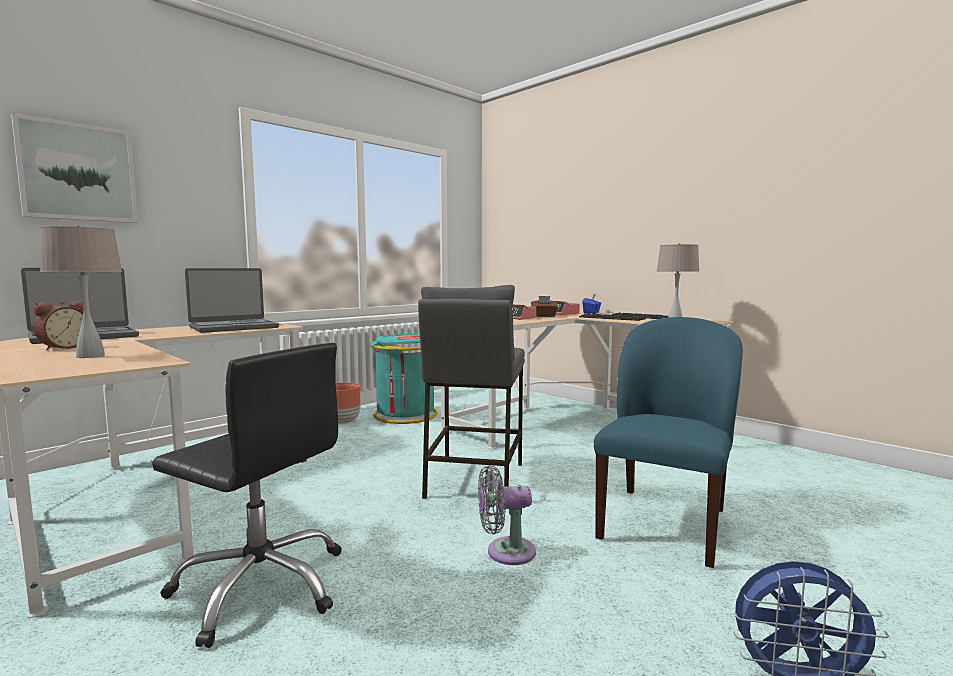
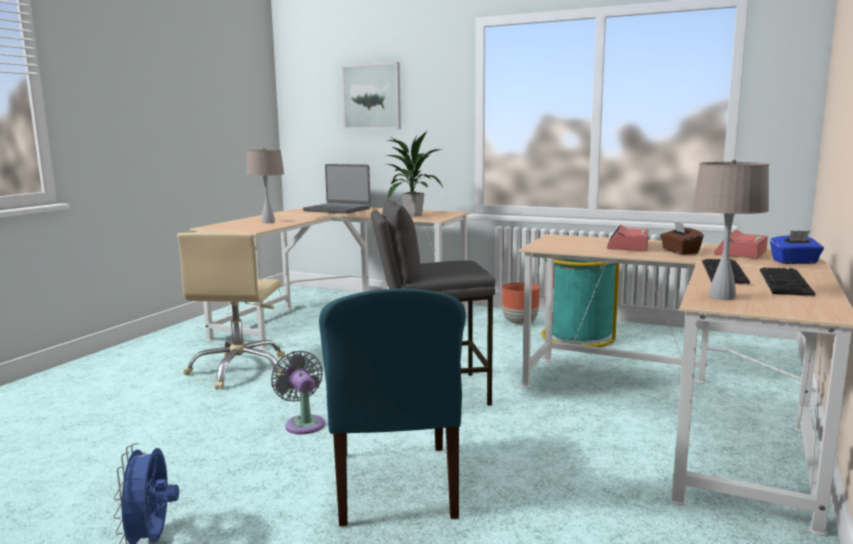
camera: 70 degrees right, 5 degrees up
(64, 347) = (294, 215): alarm clock -> none
(234, 327) = (412, 215): laptop -> potted plant
(261, 586) = (240, 370): black office chair -> beige office chair
(664, 523) = (395, 486): blue chair -> blue chair turned 75 degrees clockwise

